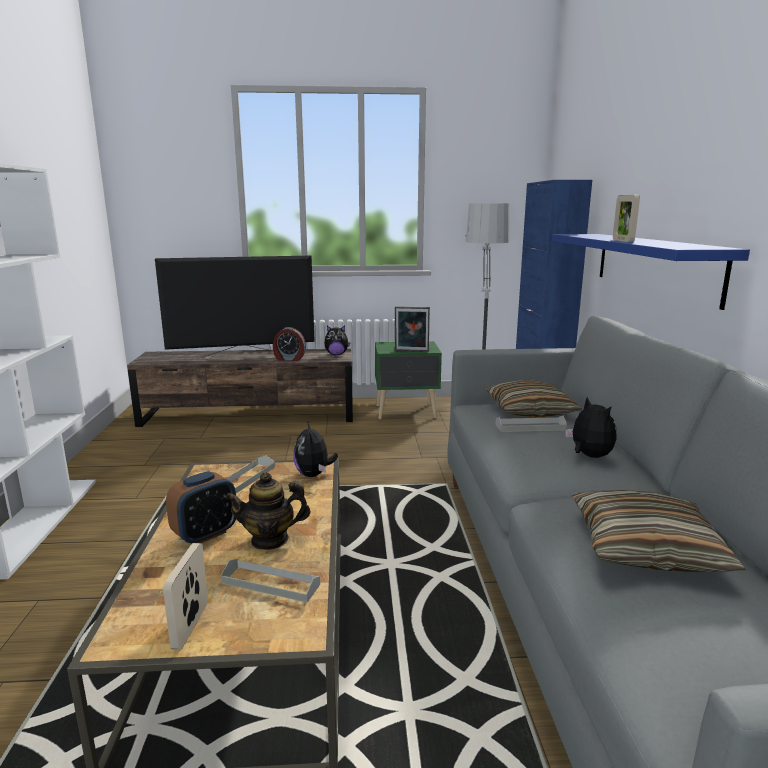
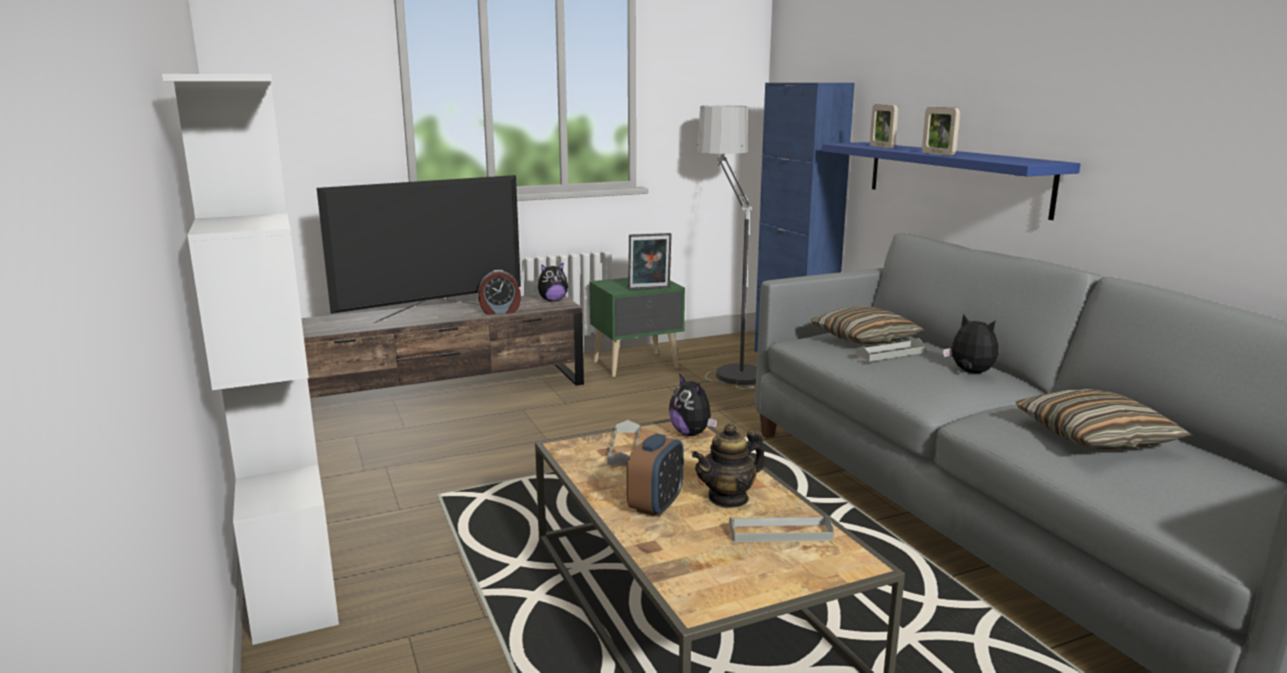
camera: 20 degrees left, 0 degrees up
(190, 626) = (753, 579): picture frame -> picture frame (881, 147)

